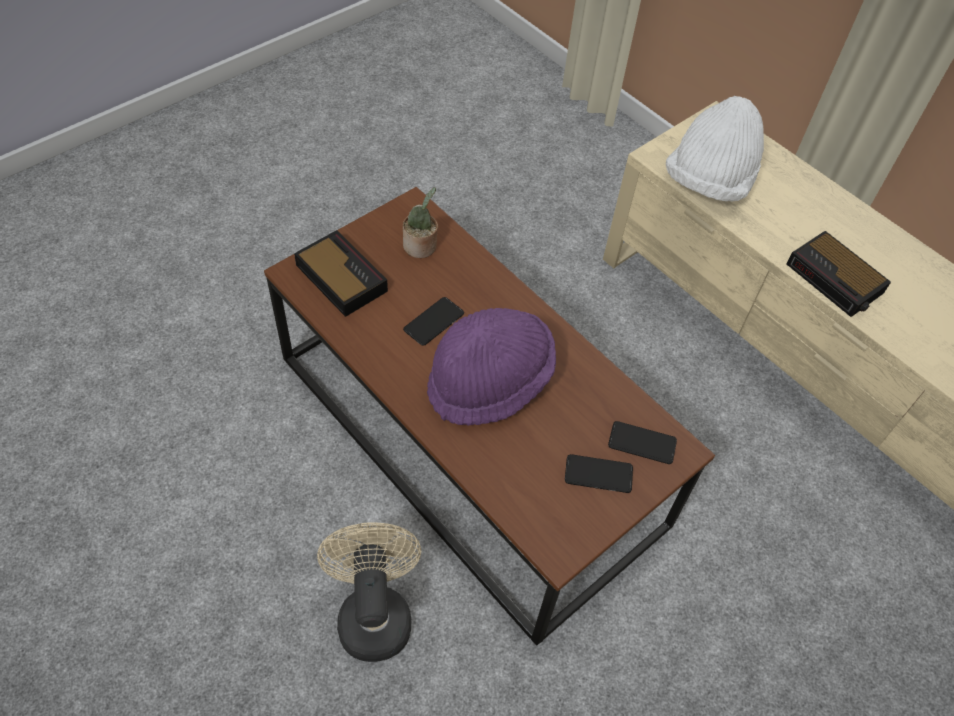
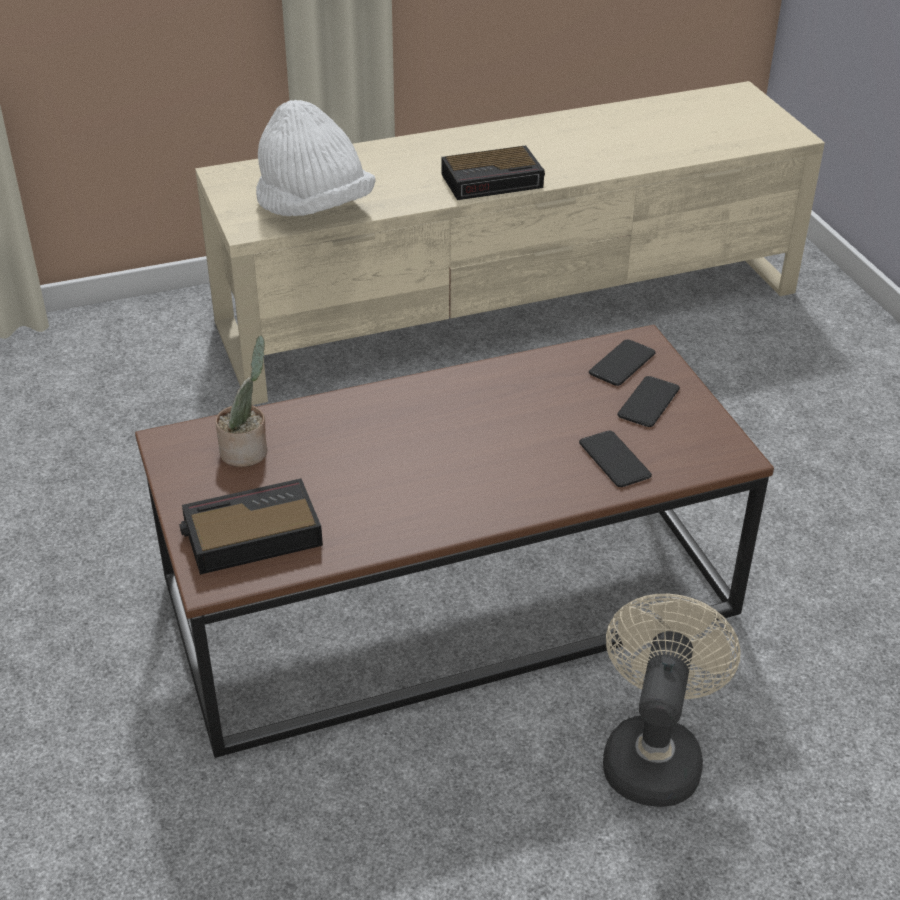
camera: 65 degrees left, 15 degrees down
(373, 612) = (653, 753): beige fan -> beige fan turned 90 degrees clockwise
(434, 322) = (377, 469): phone -> phone (614, 460)
(489, 382) = (491, 447): purple hat -> none

